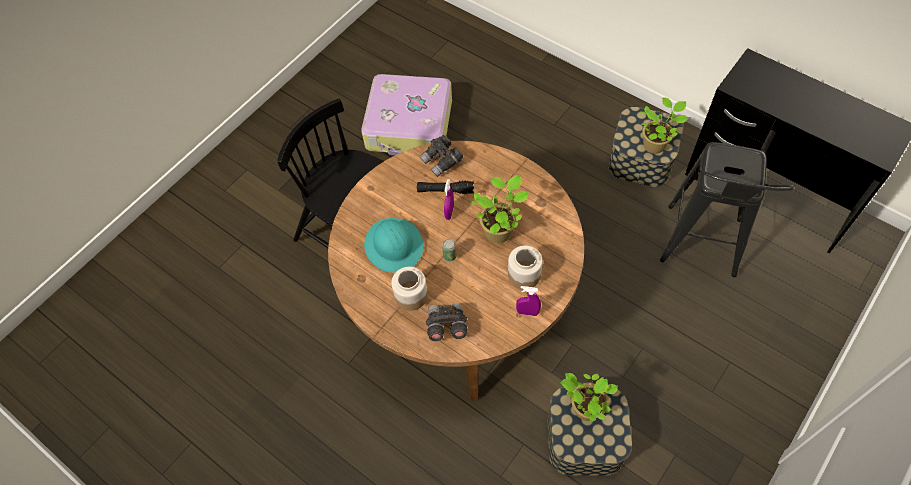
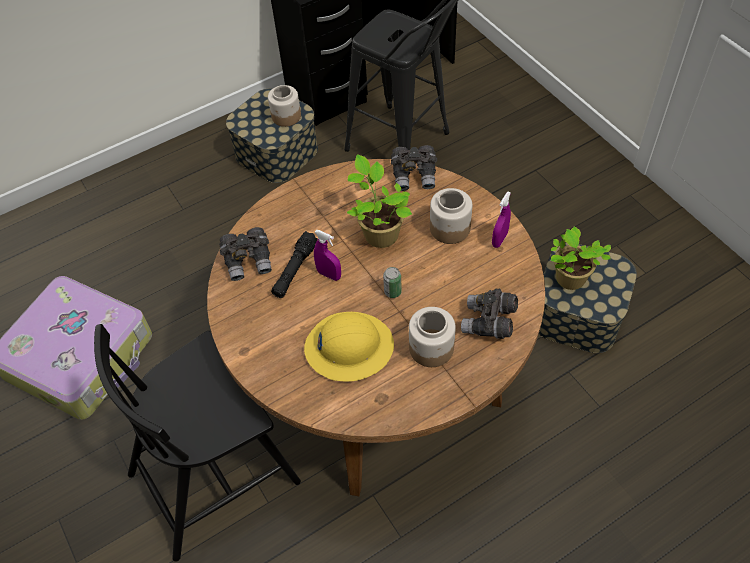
camera: 70 degrees left, 5 degrees down
(394, 245) = (349, 347): turquoise hard hat -> yellow hard hat
(566, 234) = (414, 176): none -> grey binoculars
(655, 144) = (286, 116): potted plant -> jar

